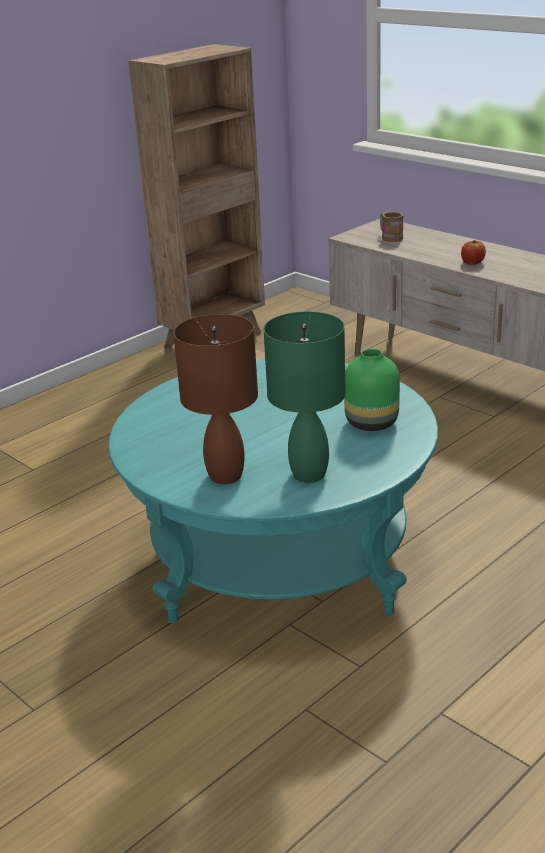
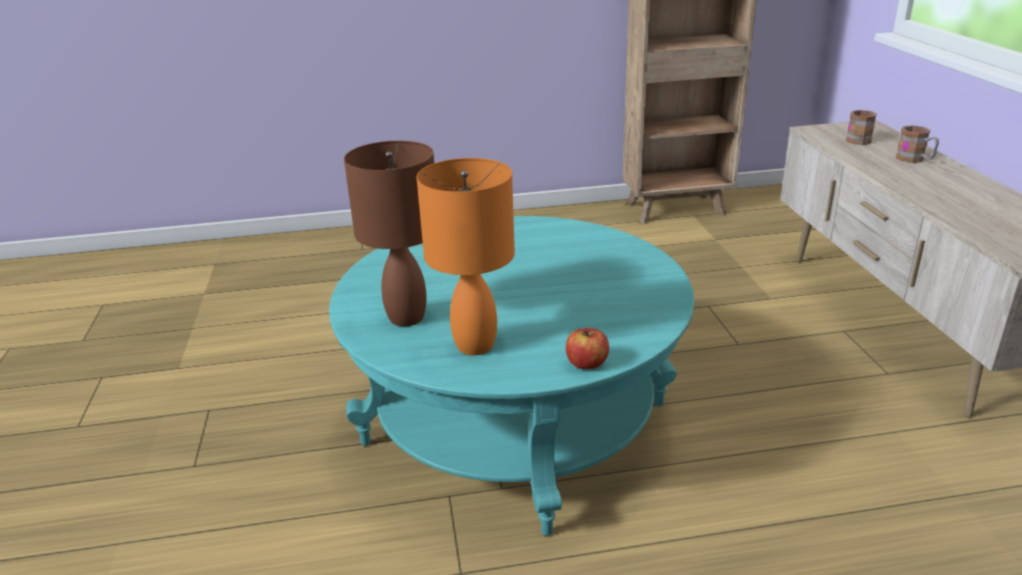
camera: 35 degrees right, 0 degrees up
(308, 474) = (474, 344): green table lamp -> orange table lamp
(372, 422) = (605, 317): green vase -> none
(447, 244) = (915, 159): none -> mug
(472, 262) = (920, 184): apple -> apple (586, 363)

